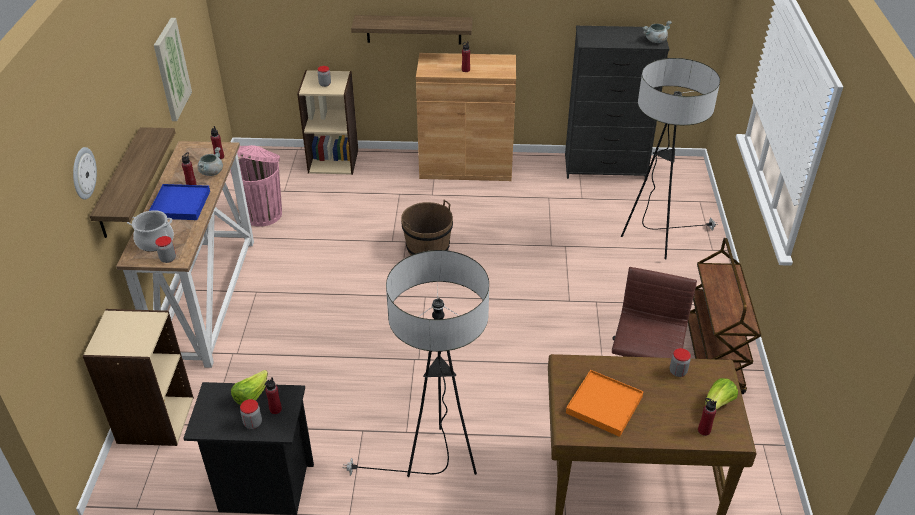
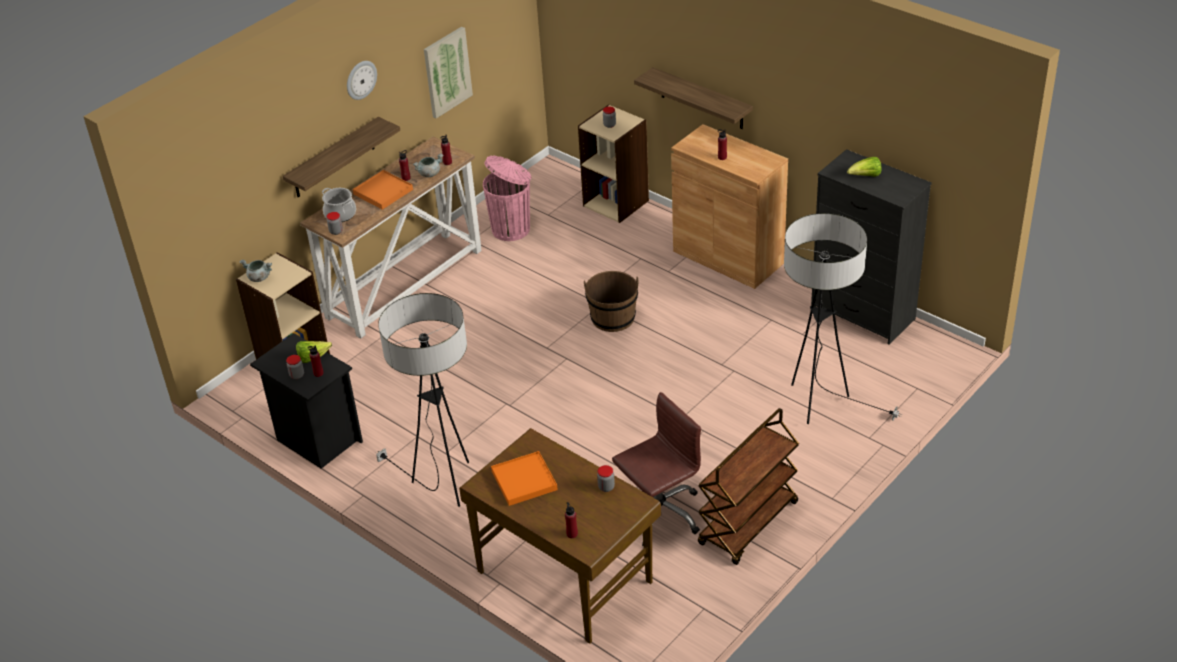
camera: 40 degrees right, 0 degrees up
(83, 173) = (285, 142): wall clock -> wall clock (360, 79)
(180, 204) = (383, 192): blue tray -> orange tray
(655, 41) = (901, 194): grey cooking pot -> grey cooking pot (258, 278)
(717, 405) = (604, 524): lettuce -> lettuce (865, 176)

